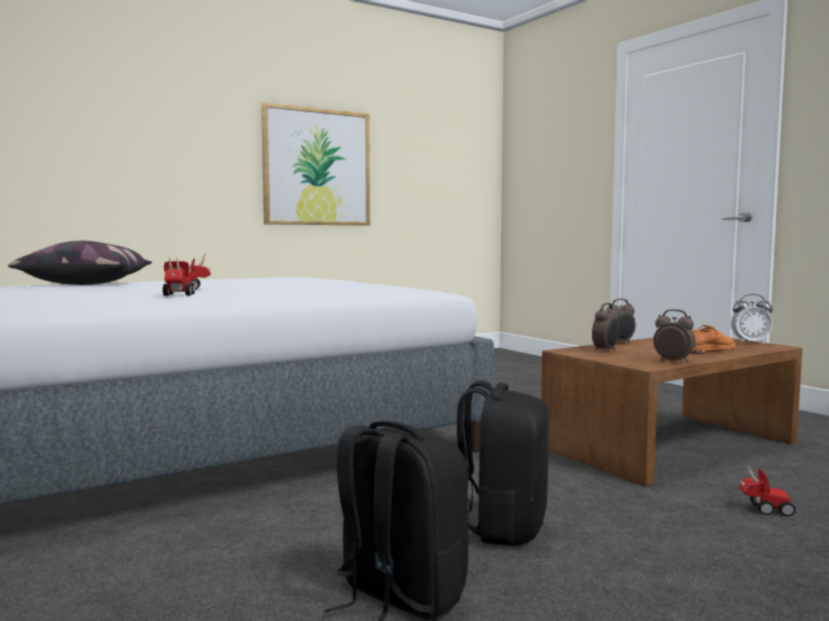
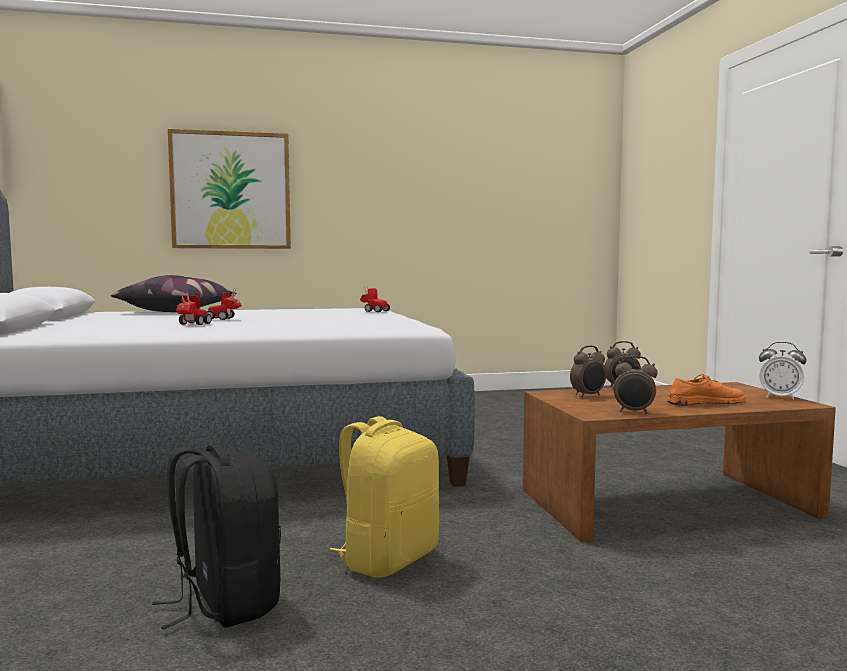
camera: 20 degrees right, 0 degrees up
(317, 167) = (413, 204): picture -> picture (231, 190)
(501, 527) = (388, 559): black backpack -> yellow backpack
(673, 361) = (634, 412): alarm clock -> alarm clock turned 135 degrees clockwise
(764, 509) = (681, 584): toy car -> toy car (373, 311)

